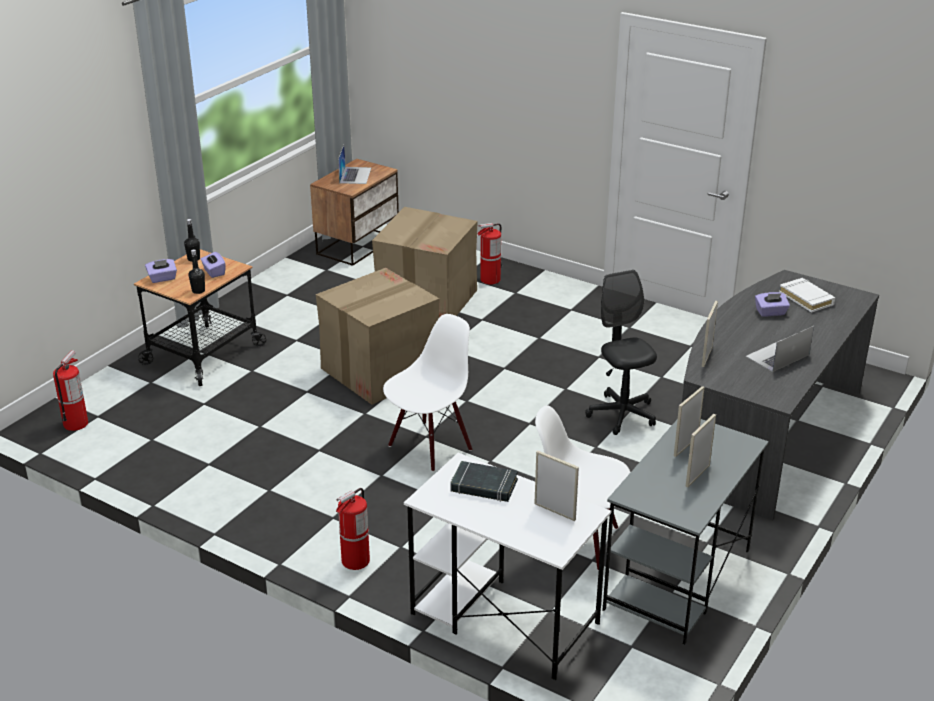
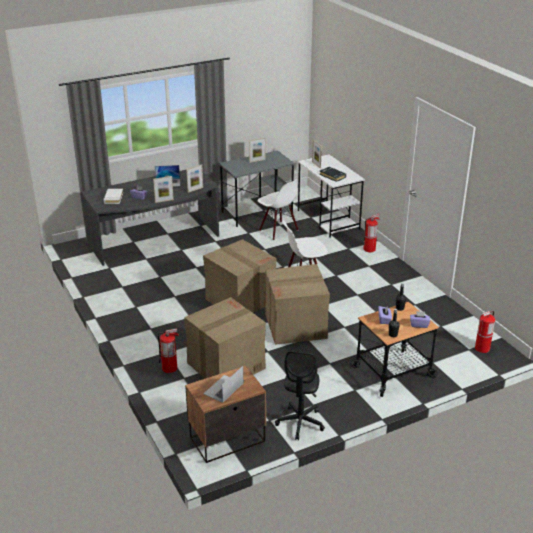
camera: 150 degrees left, 0 degrees up
(498, 381) = (240, 300): none -> cardboard box
(622, 414) = (202, 266): black office chair -> black office chair (300, 423)
(686, 446) = (249, 168): picture frame -> picture frame (164, 201)

